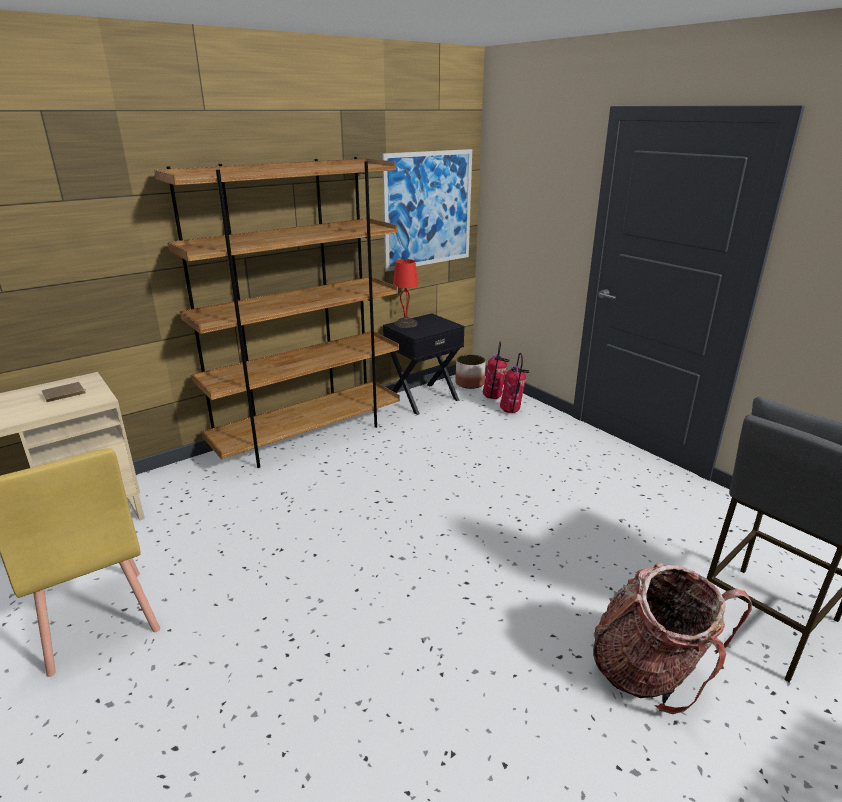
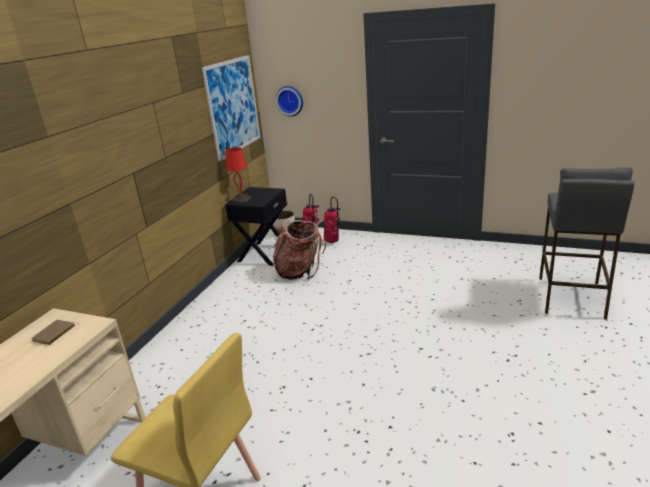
camera: 30 degrees left, 0 degrees up
(308, 435) = (208, 308): brown bookcase -> none
(509, 216) = (290, 100): none -> wall clock
(650, 671) = (552, 344): backpack -> backpack (301, 271)

